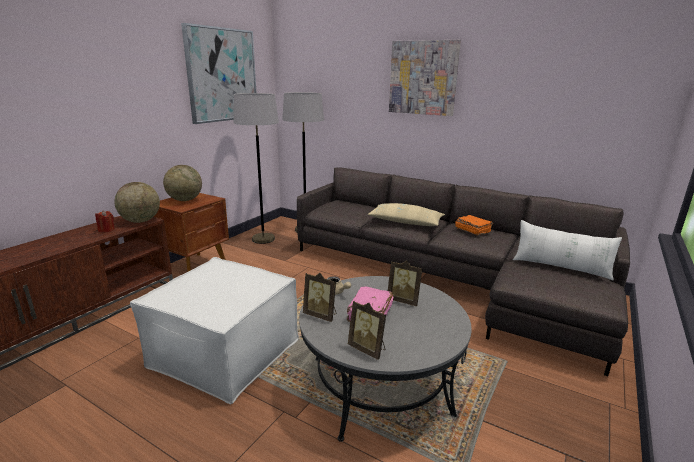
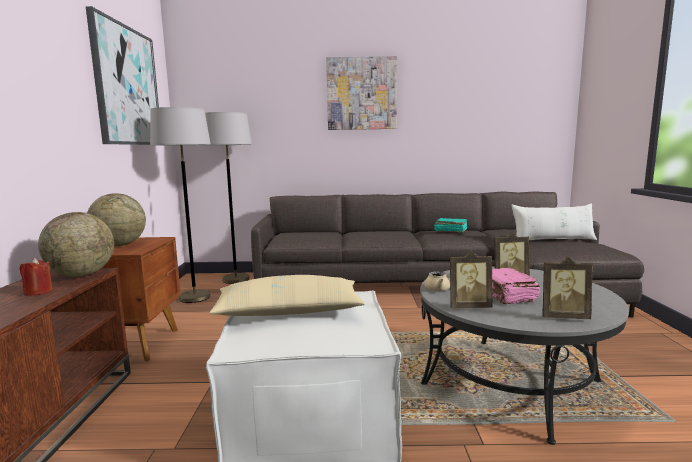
camera: 30 degrees left, 10 degrees down
(405, 222) = (384, 235): beige pillow -> beige pillow (289, 312)
(472, 230) = (450, 231): orange book -> turquoise book

